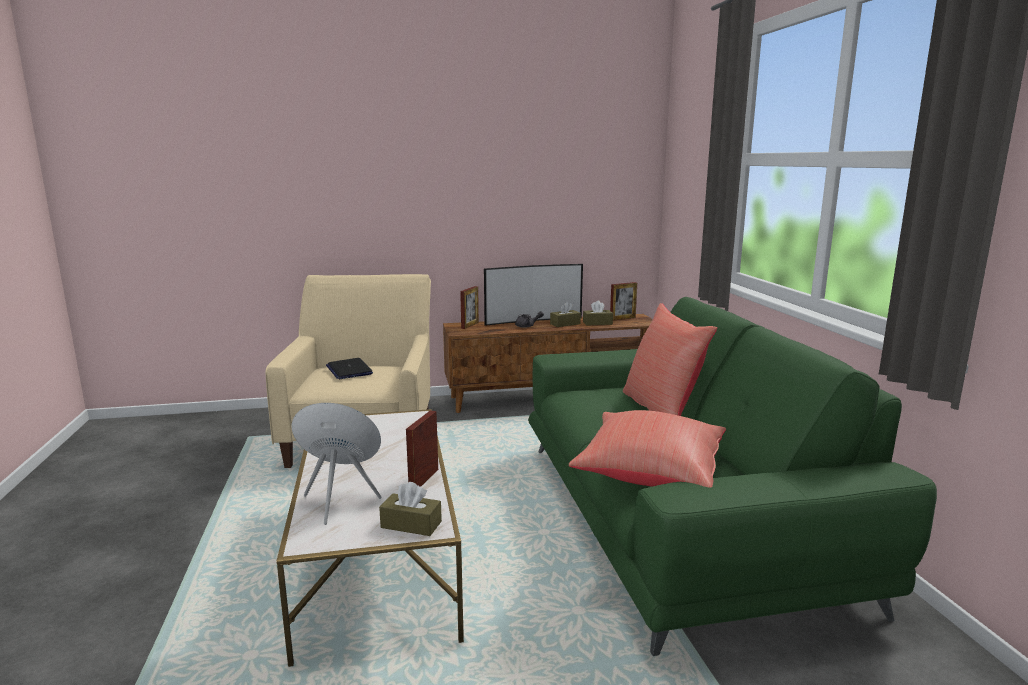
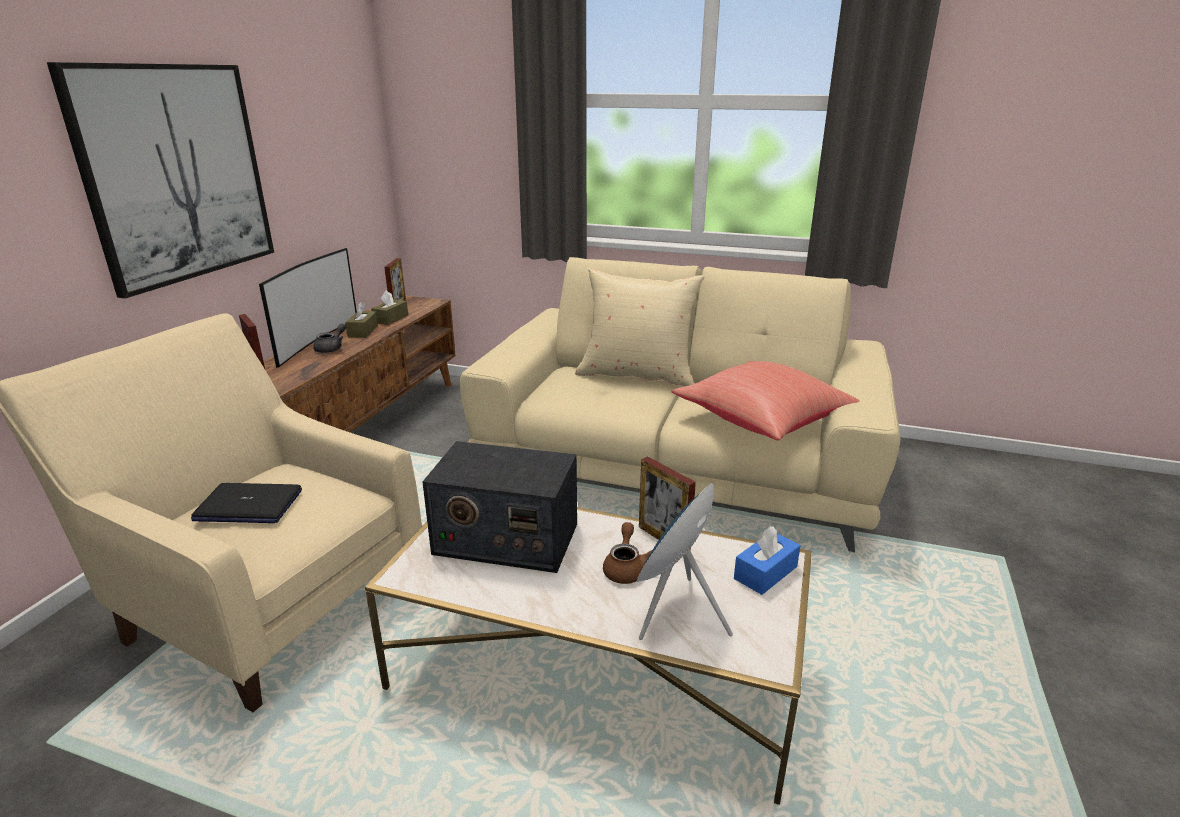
camera: 60 degrees left, 10 degrees up
(378, 475) = (626, 568): none -> brown teapot
(382, 435) = (505, 539): none -> radio
(411, 524) = (765, 573): brown tissue box -> blue tissue box
(456, 196) = (177, 174): none -> picture
(662, 411) = (637, 375): red pillow -> beige pillow
(676, 518) = (678, 466): green sofa -> beige sofa

